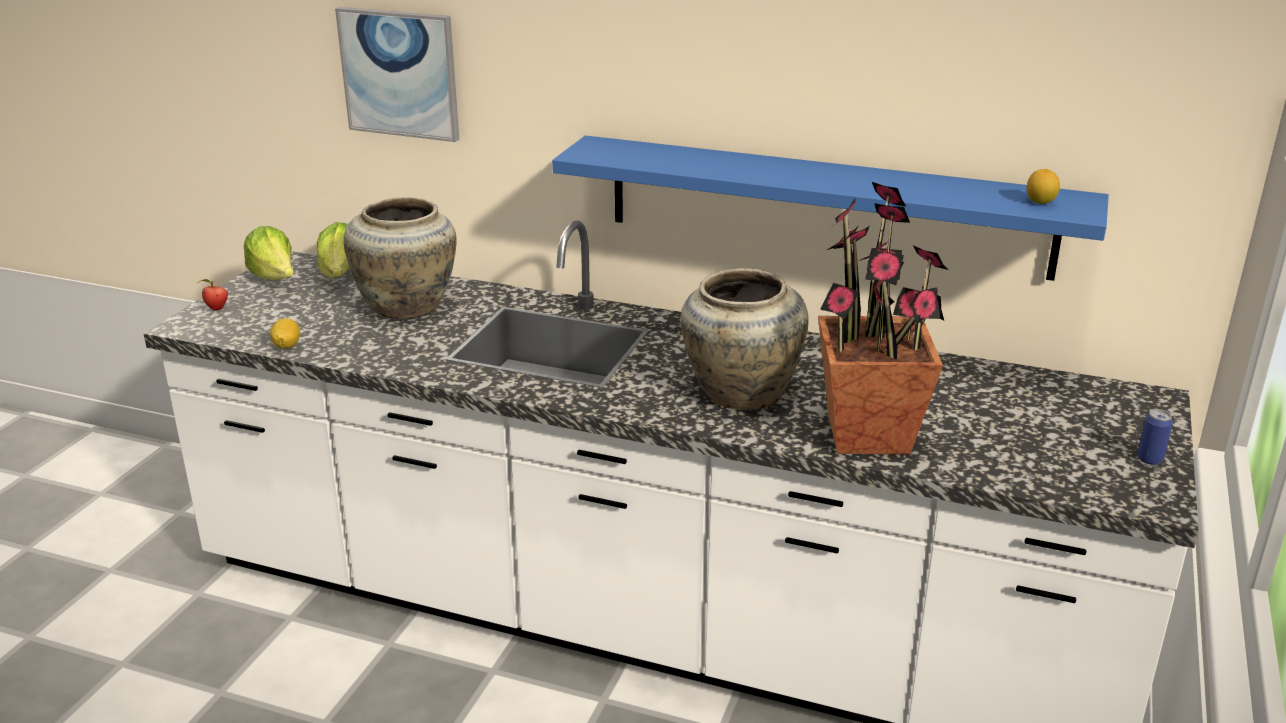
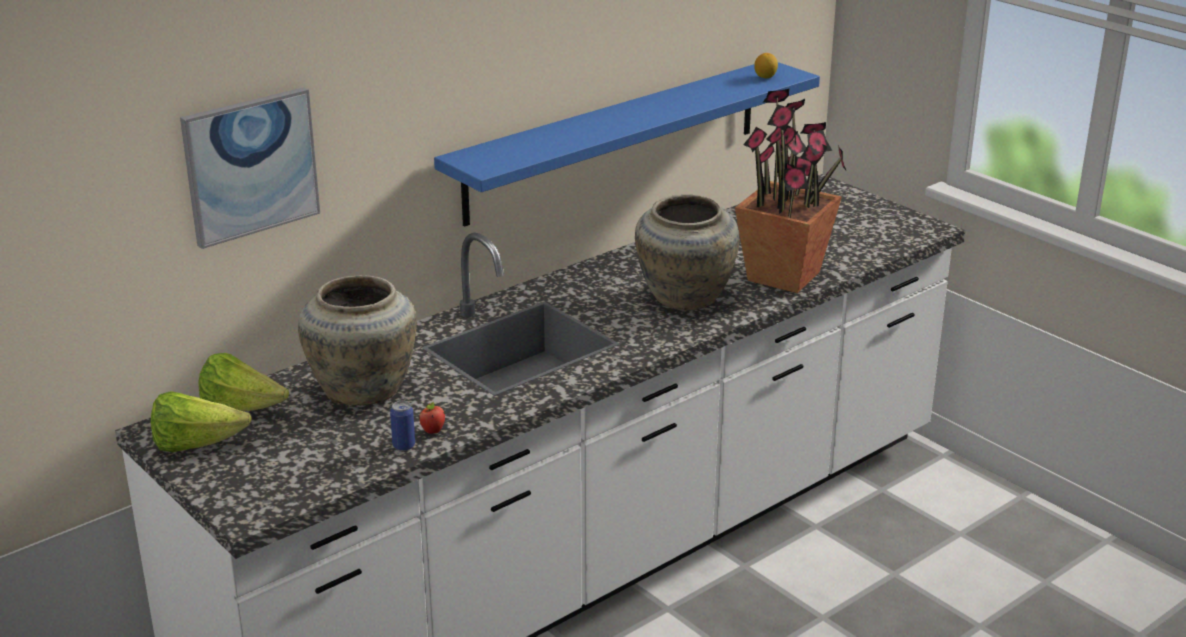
camera: 60 degrees left, 0 degrees up
(216, 309) = (229, 491): apple -> apple (433, 431)
(287, 345) = (371, 465): lemon -> none
(1150, 459) = (887, 213): can -> can (404, 445)

